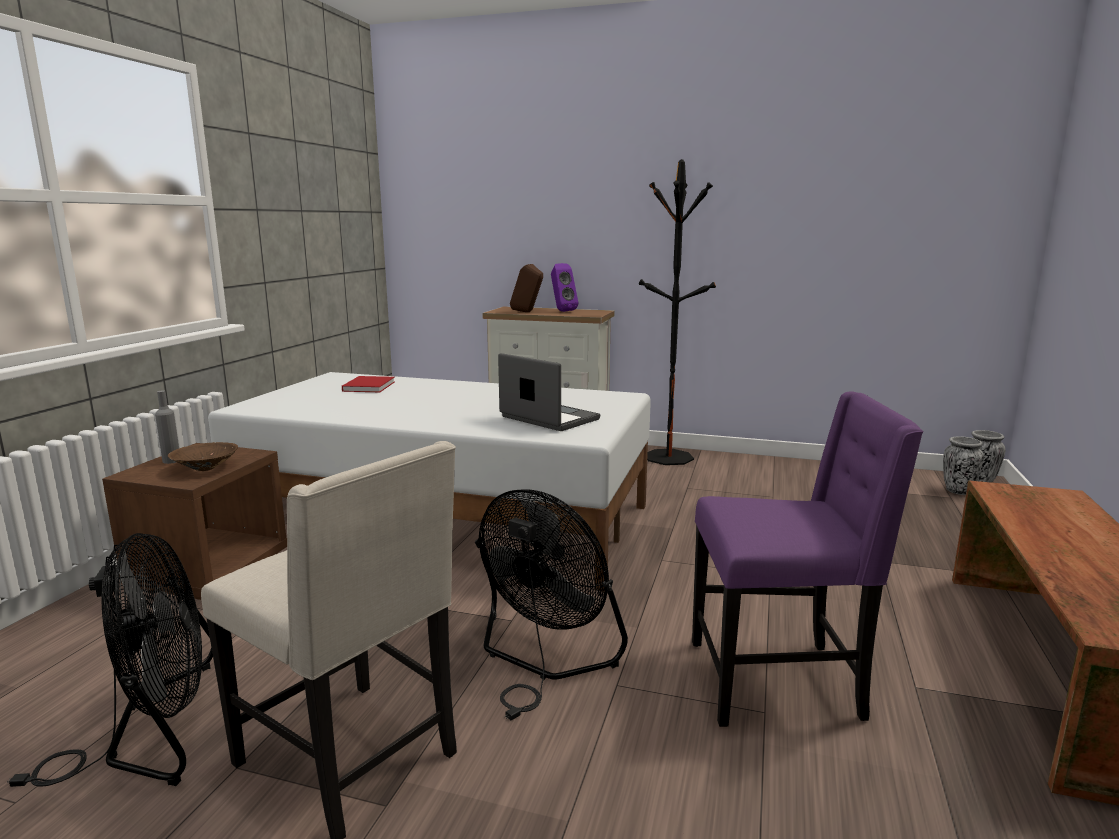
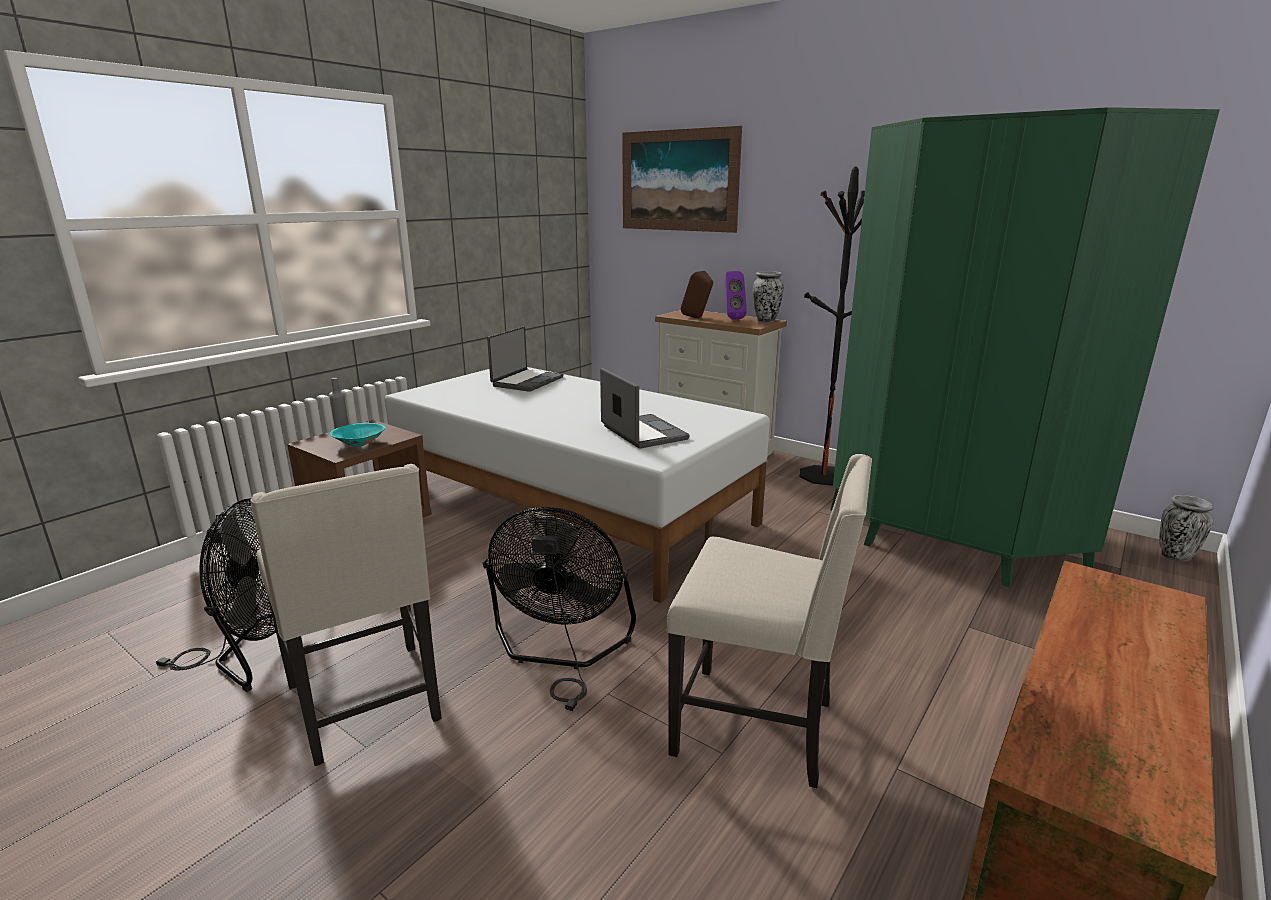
camera: 20 degrees right, 5 degrees up
(206, 468) = (360, 444): brown bowl -> turquoise bowl
(369, 386) = (526, 381): red book -> laptop
(488, 176) = (678, 181): none -> picture
(536, 657) = (559, 652): black fan -> black fan turned 45 degrees counterclockwise
(778, 681) = (758, 727): purple chair -> beige chair
(812, 492) = (952, 536): none -> green wardrobe
(958, 491) = (1137, 562): vase -> vase (766, 321)

